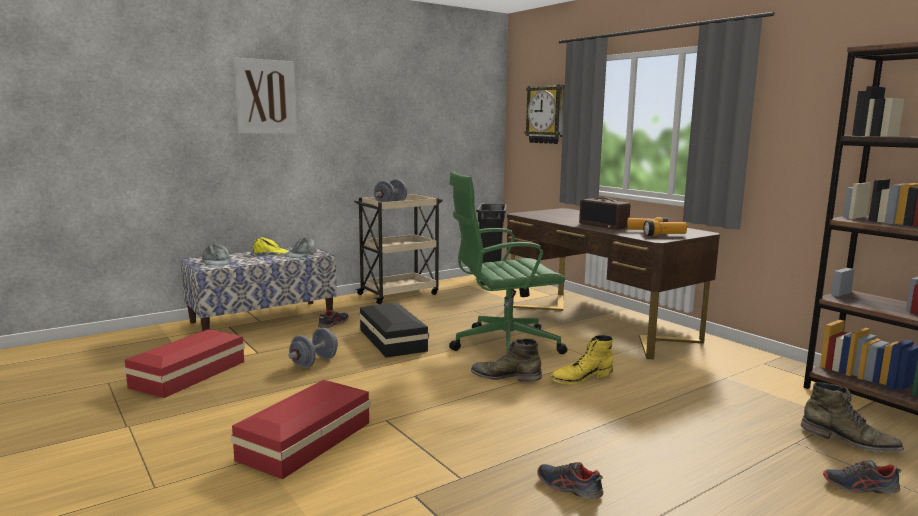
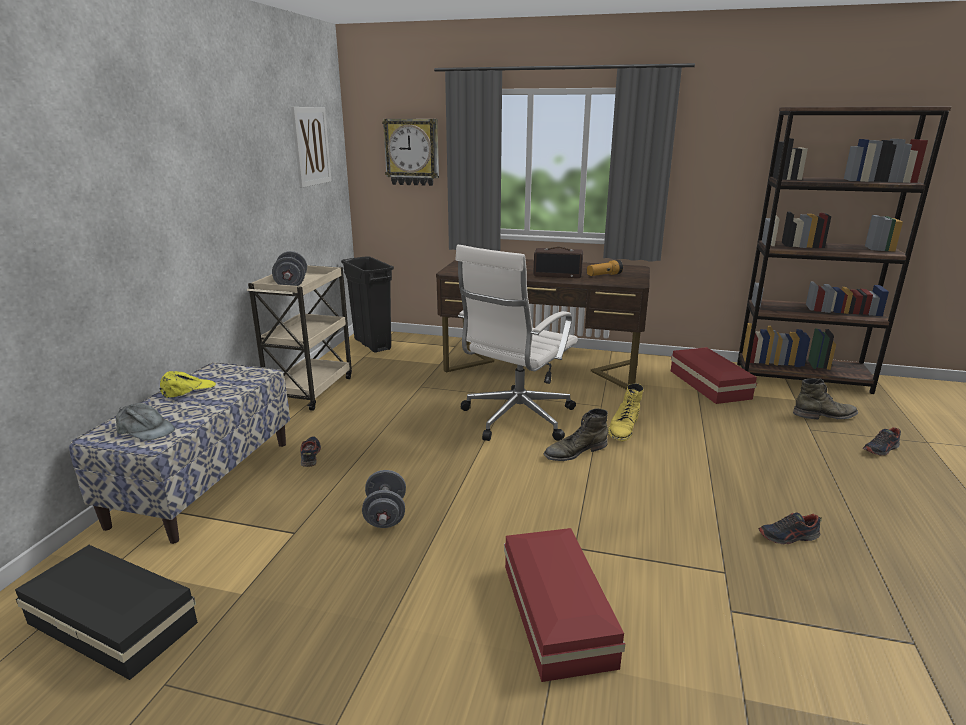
camera: 40 degrees left, 10 degrees up
(191, 374) = (266, 604): red storage box -> red storage box (709, 383)
(266, 96) = (123, 157): picture -> picture (311, 146)
(301, 254) = (239, 380): grey cap -> none
(393, 339) = (410, 450): black storage box -> black storage box (112, 621)
(502, 345) = (515, 418): green office chair -> white office chair
(664, 235) = (627, 278): flashlight -> none

